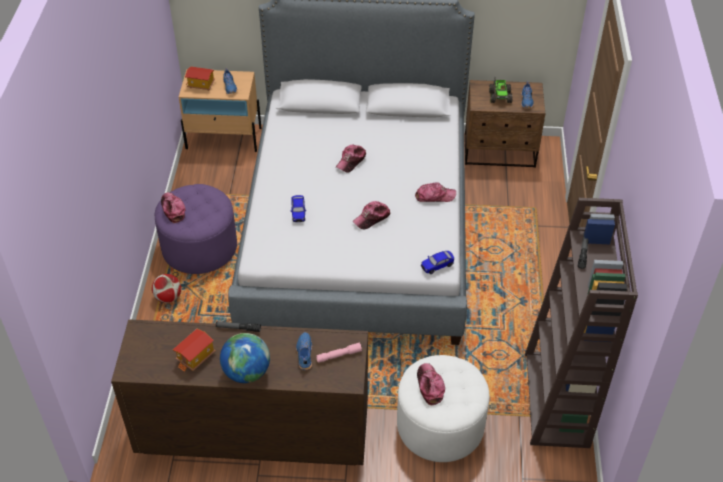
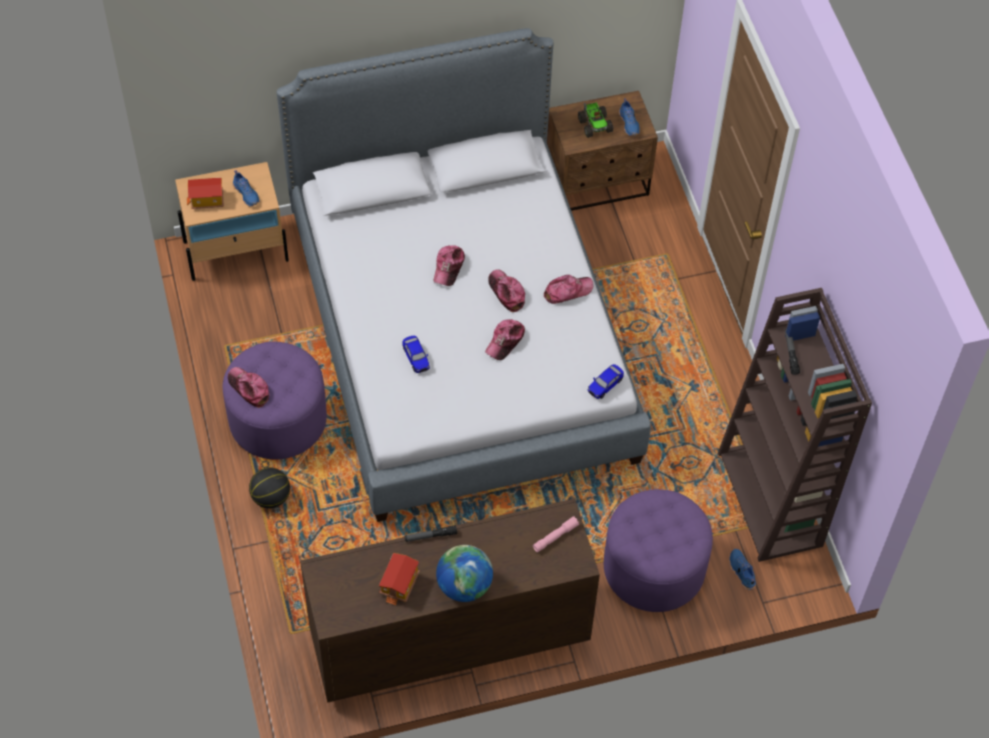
camera: 20 degrees left, 10 degrees up
(168, 297) = (271, 497): football -> basketball
(304, 354) = (517, 546): blue shoe -> blue shoe (741, 571)
(429, 386) = (645, 533): cap -> cap (506, 292)
(440, 425) = (654, 567): white ottoman -> purple ottoman

